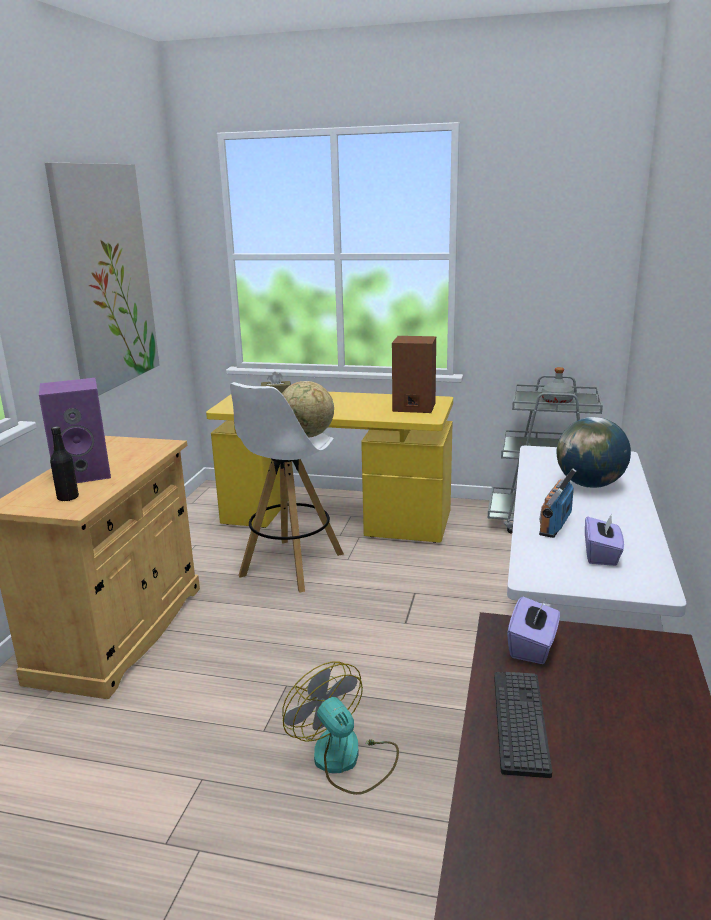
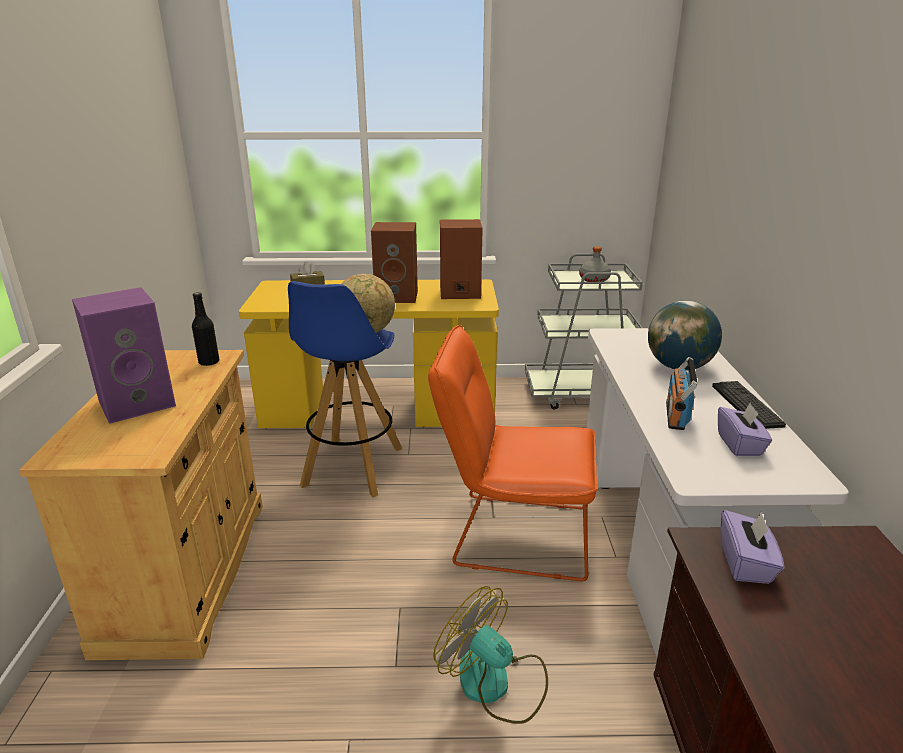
camera: 15 degrees left, 5 degrees up
(68, 498) = (134, 438): black bottle -> black bottle (209, 362)
(106, 277) = (113, 161): picture -> none
(291, 565) = (352, 467): white stool -> blue stool
(353, 407) = (398, 296): none -> brown speaker
(416, 639) = (511, 534): none -> orange chair
(520, 722) = (793, 662): keyboard -> keyboard (746, 405)

